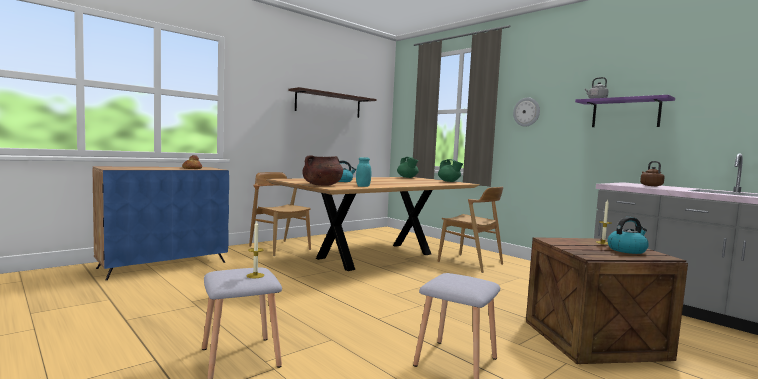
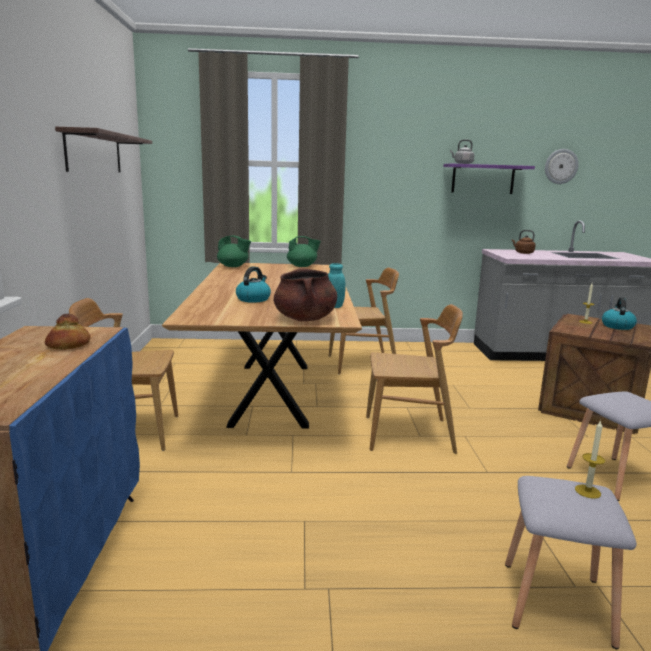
camera: 50 degrees left, 10 degrees up
(389, 291) = (409, 434): none -> brown chair
(526, 112) = (376, 171): wall clock -> wall clock (561, 166)

